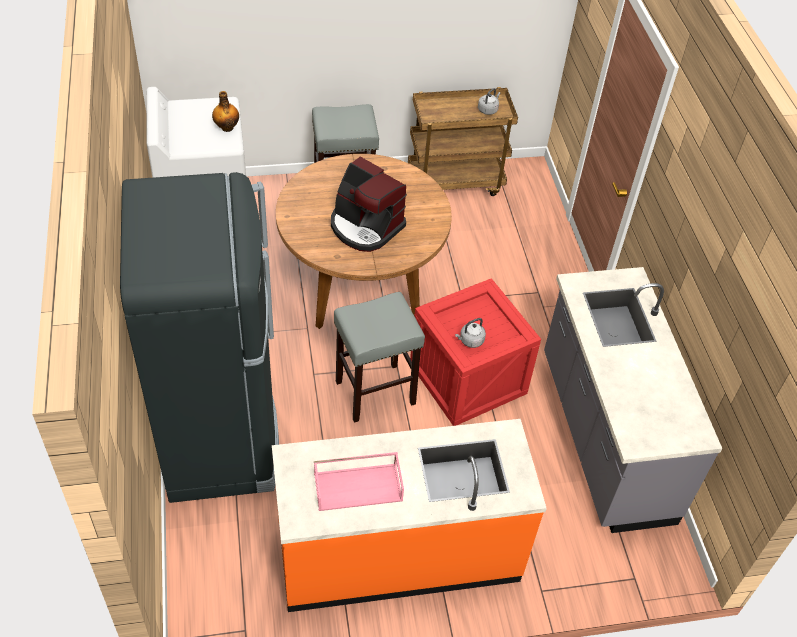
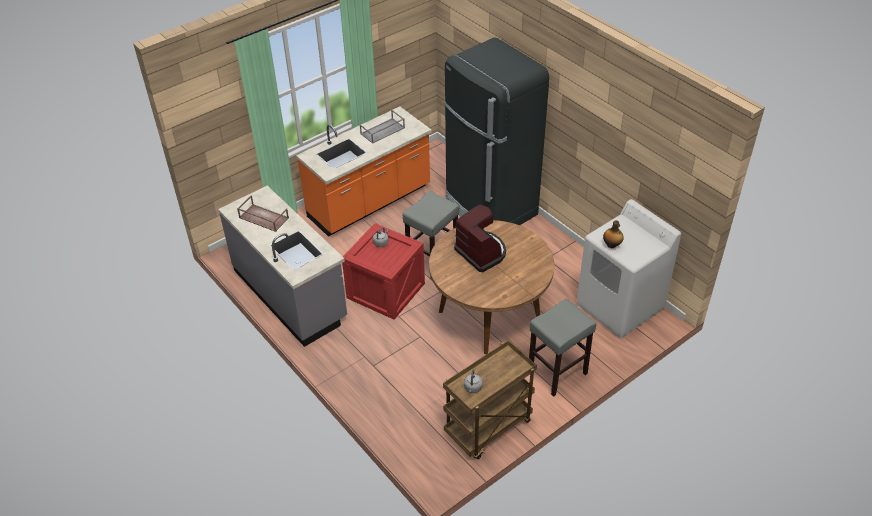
camera: 155 degrees right, 5 degrees down
(359, 486) = (382, 131): pink tray -> grey tray
(365, 227) = (481, 252): coffee machine -> coffee machine turned 45 degrees clockwise
(651, 393) = (263, 218): none -> brown tray

